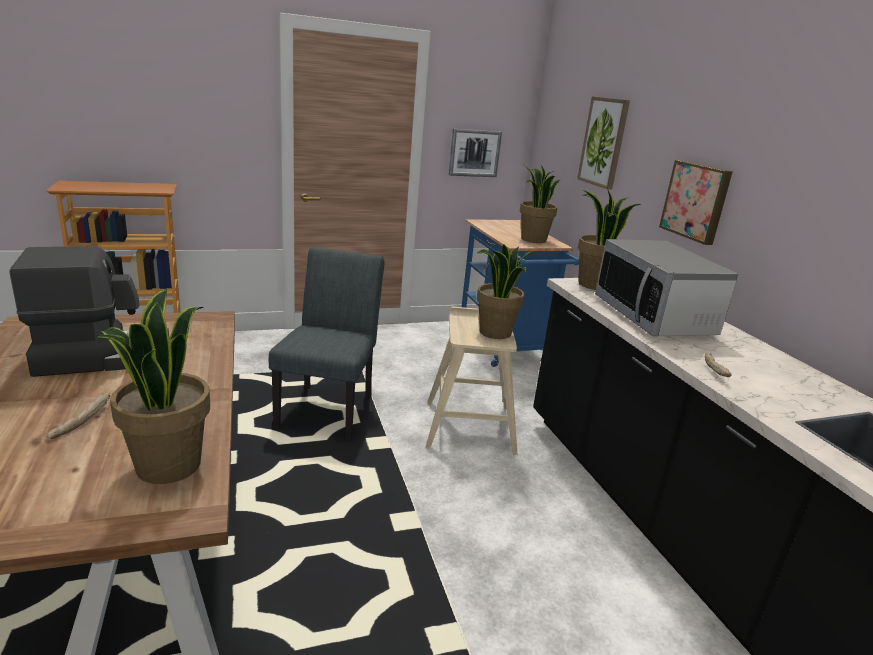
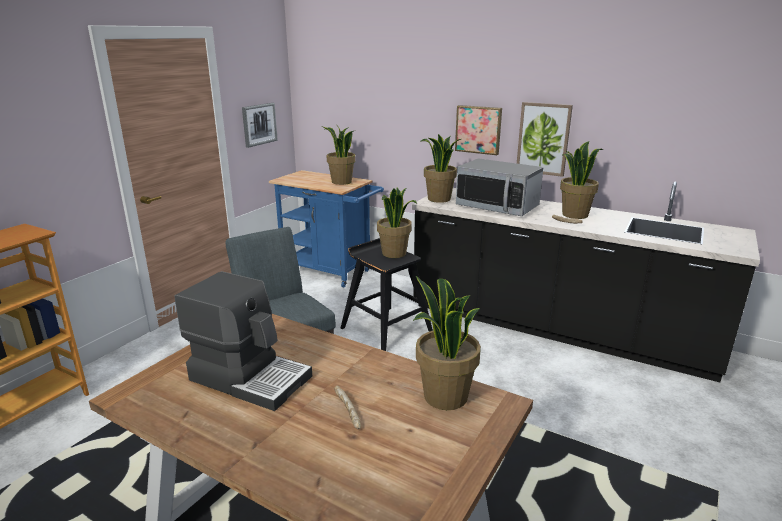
camera: 40 degrees left, 0 degrees up
(103, 355) = (250, 377): coffee machine -> coffee machine turned 90 degrees clockwise
(469, 425) = (385, 329): beige stool -> black stool
(604, 142) = (380, 99): picture -> picture (543, 139)
(758, 368) = (574, 215): none -> potted plant

